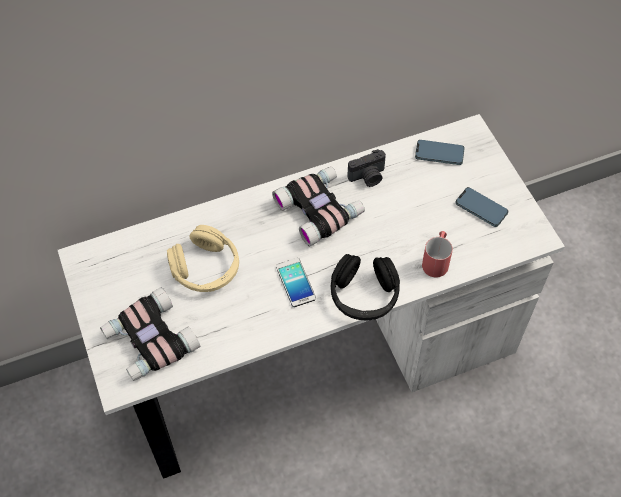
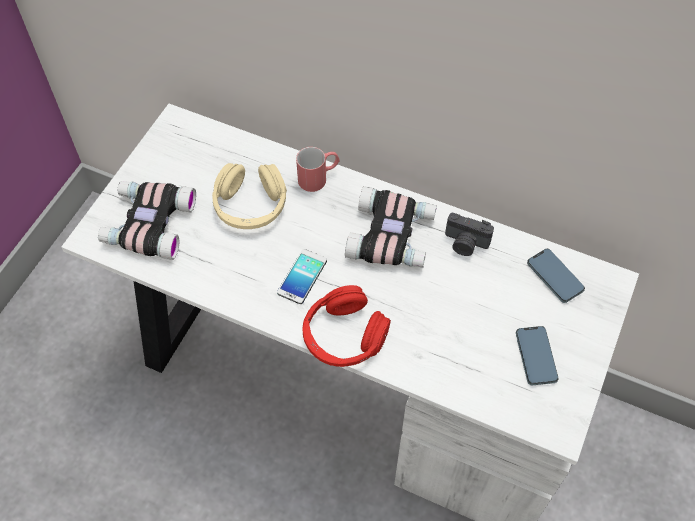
camera: 45 degrees right, 0 degrees up
(364, 295) = (343, 336): black headphones -> red headphones
(436, 260) = (440, 364): red mug -> red mug (319, 177)

